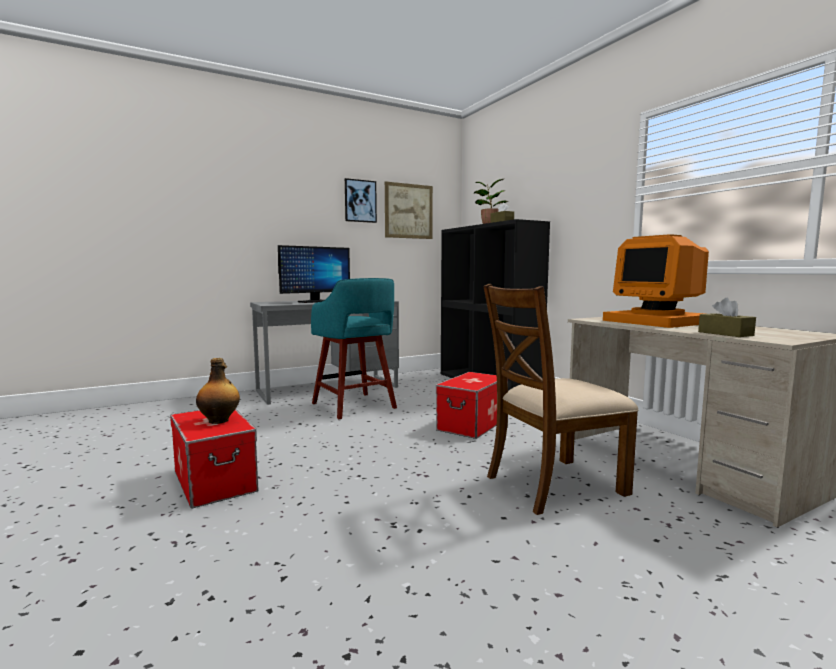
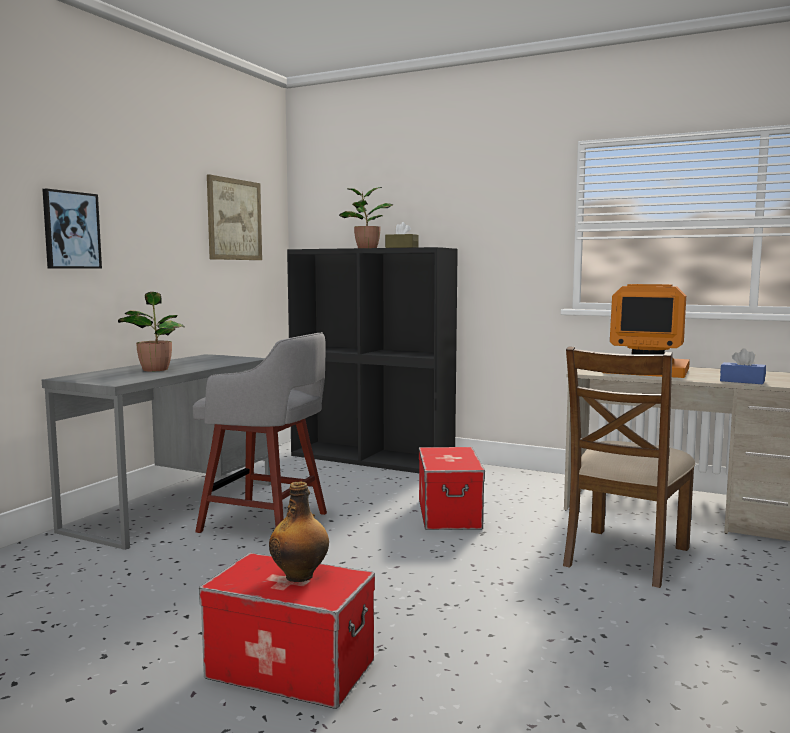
camera: 35 degrees left, 0 degrees up
(315, 301) = (155, 369): monitor -> potted plant
(354, 406) = (267, 523): turquoise stool -> grey stool
(360, 201) = (179, 203): picture -> picture (71, 230)
(725, 334) = (742, 381): brown tissue box -> blue tissue box

